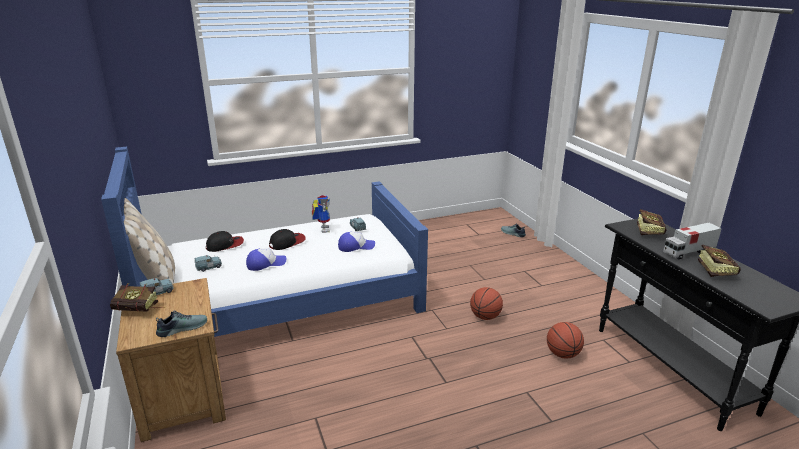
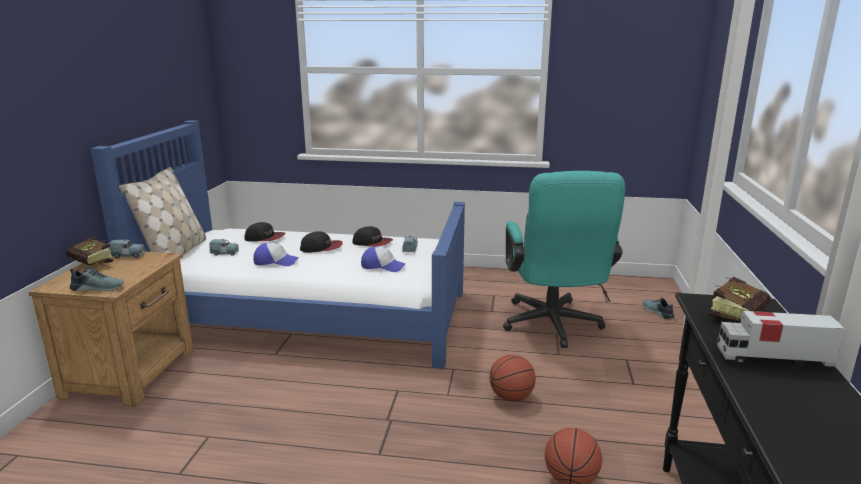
camera: 30 degrees right, 5 degrees down
(322, 229) = (372, 243): toy robot -> cap
(463, 261) = (553, 327): none -> turquoise office chair
(713, 269) = (785, 395): book -> none

